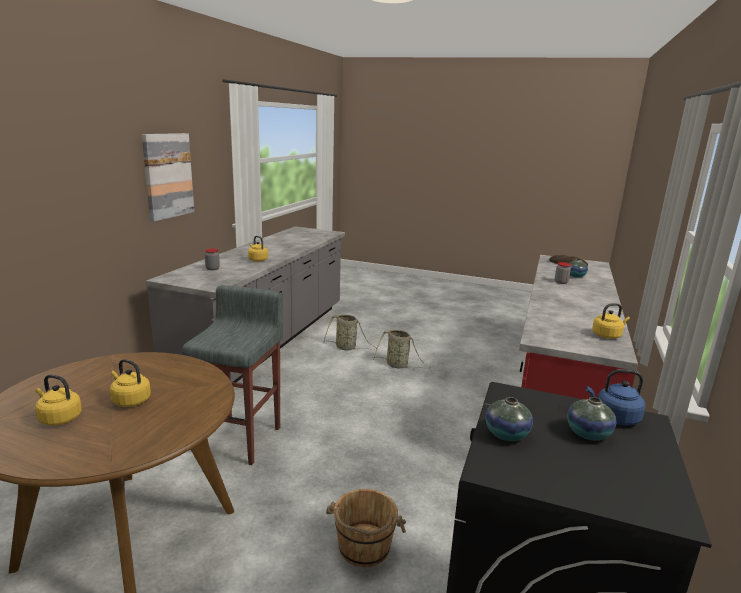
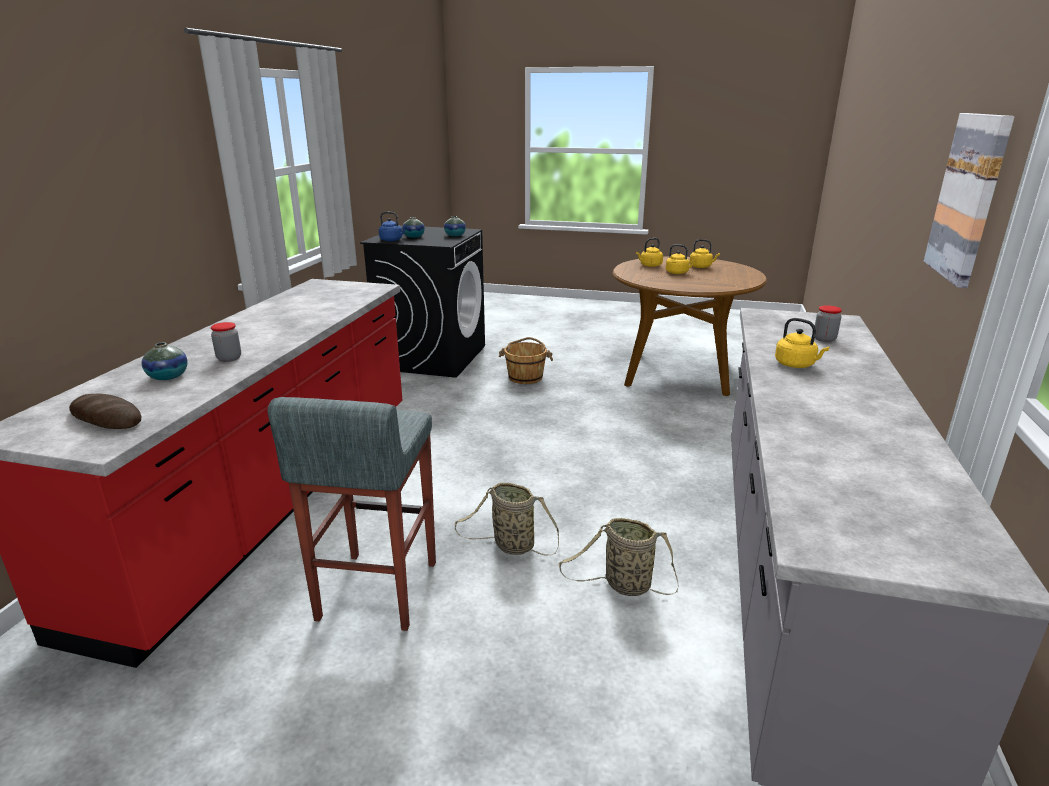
camera: 175 degrees right, 5 degrees up
(241, 439) = (666, 424): grey stool -> grey stool (376, 591)
(607, 335) = (301, 293): yellow kettle -> yellow kettle (649, 265)

